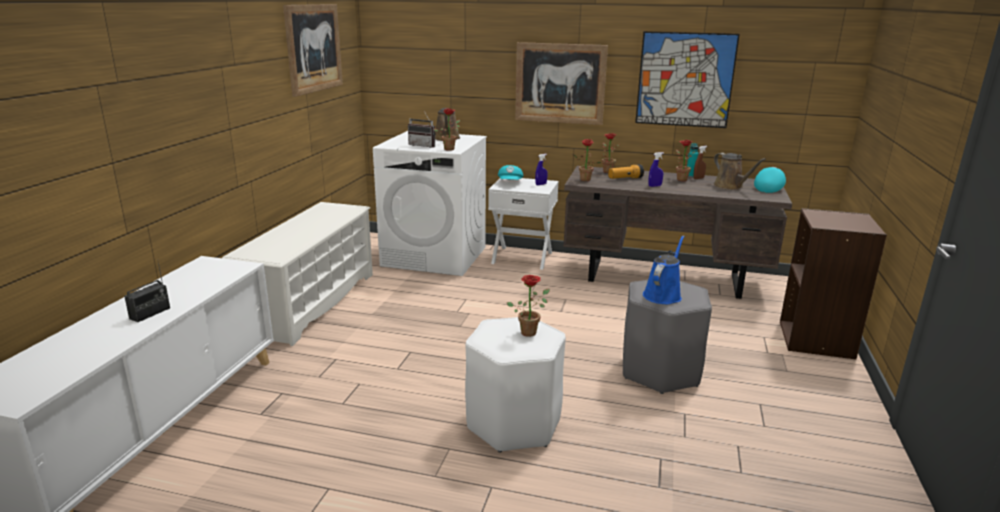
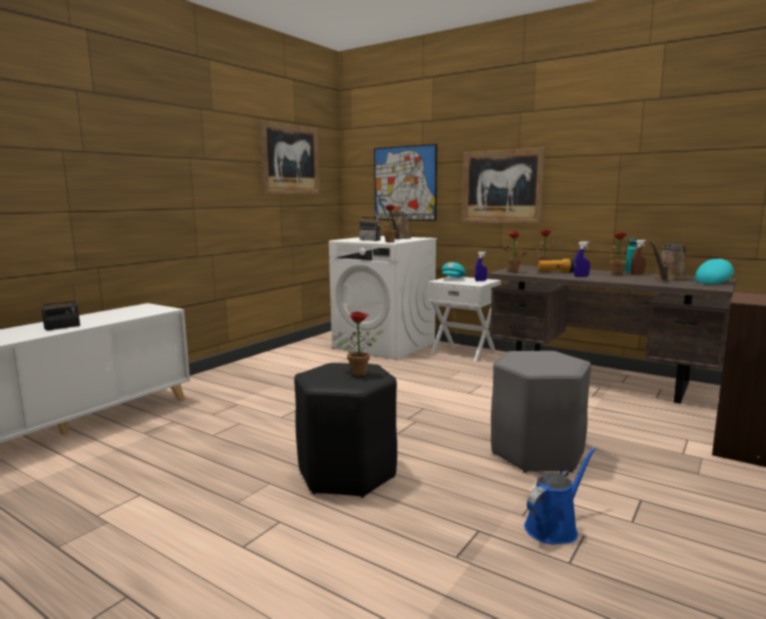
camera: 20 degrees right, 10 degrees down
(311, 302) = (255, 366): white shoe rack -> none
(513, 424) = (346, 474): white stool -> black stool
(663, 294) = (532, 361): blue watering can -> blue watering can (554, 527)
(685, 80) = (623, 175): picture -> picture (404, 183)
(730, 186) = (668, 279): brown watering can -> brown watering can turned 60 degrees clockwise

